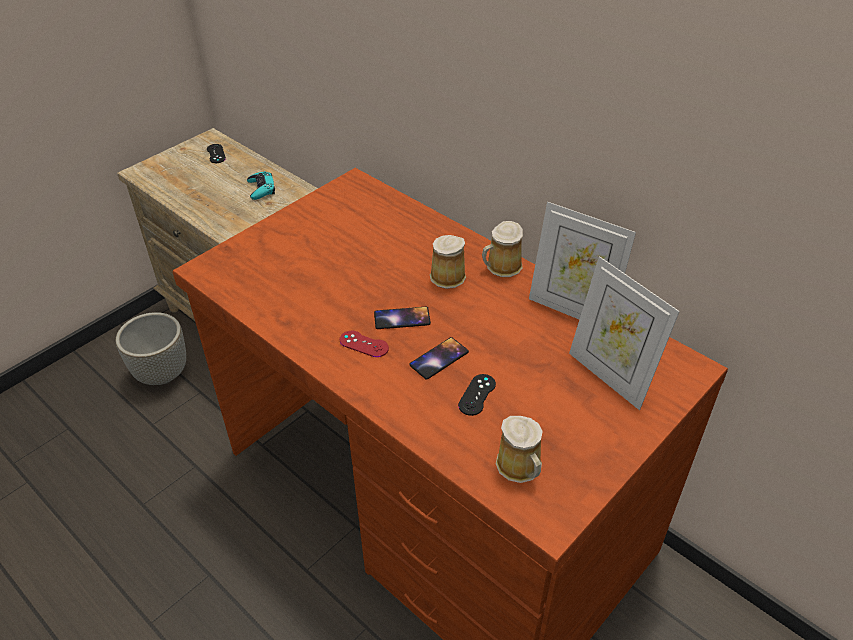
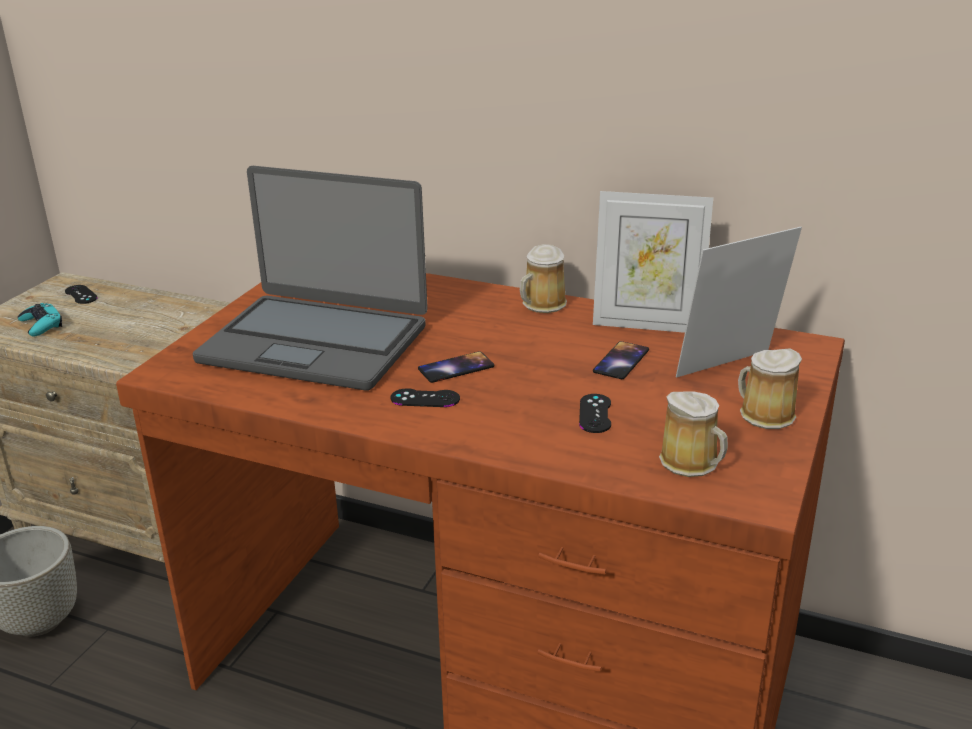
camera: 20 degrees left, 15 degrees down
(261, 189) = (165, 317): turquoise game controller -> turquoise game controller (41, 325)
(318, 266) = (315, 343): none -> laptop
(364, 344) = (425, 398): red game controller -> black game controller
(439, 358) = (526, 392): phone -> phone (621, 361)
(446, 276) = (483, 323): mug -> mug (763, 414)
(610, 376) = (730, 368): picture frame -> picture frame turned 120 degrees clockwise

